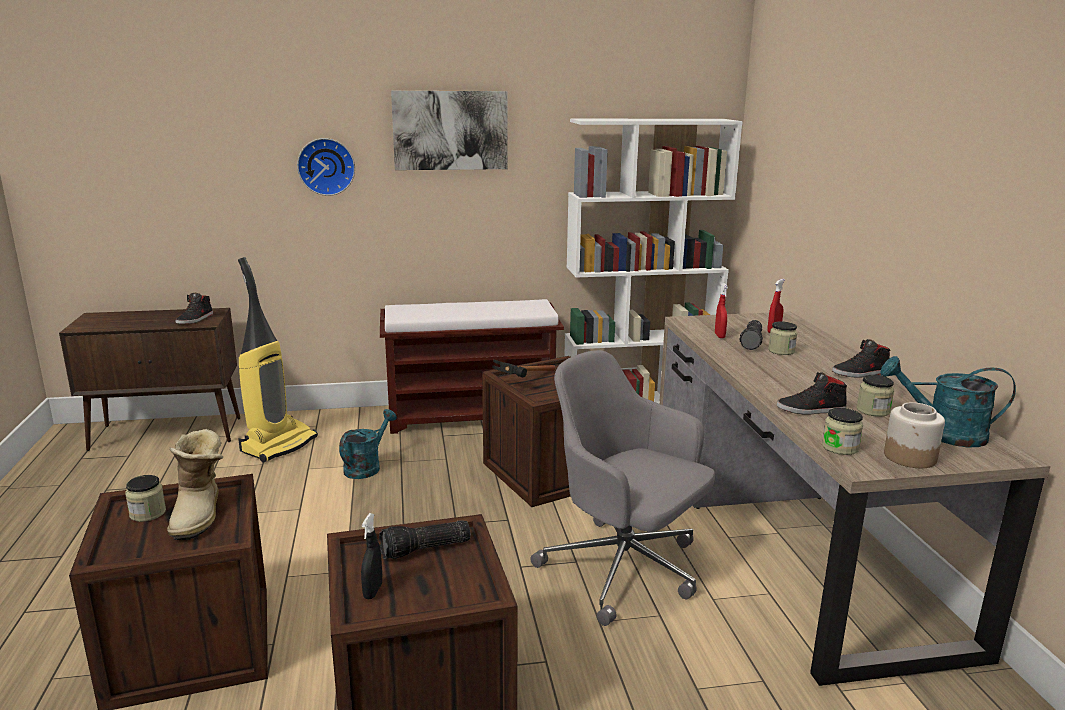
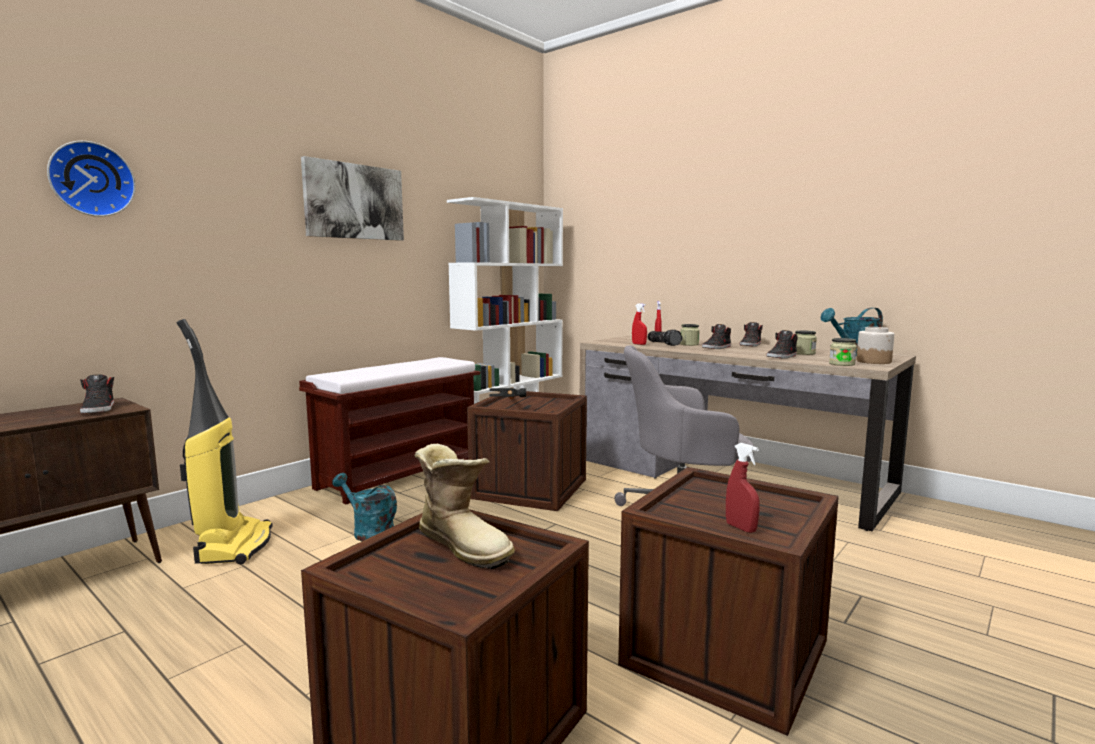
camera: 40 degrees left, 10 degrees down
(148, 513) = (402, 565): jar -> none
(326, 166) = (236, 229): wall clock -> wall clock (91, 179)
(366, 467) = (368, 532): turquoise watering can -> turquoise watering can turned 45 degrees counterclockwise
(373, 591) = (741, 528): black spray bottle -> red spray bottle
(425, 550) = (703, 496): flashlight -> none
(791, 367) = (717, 348): none -> black shoe

